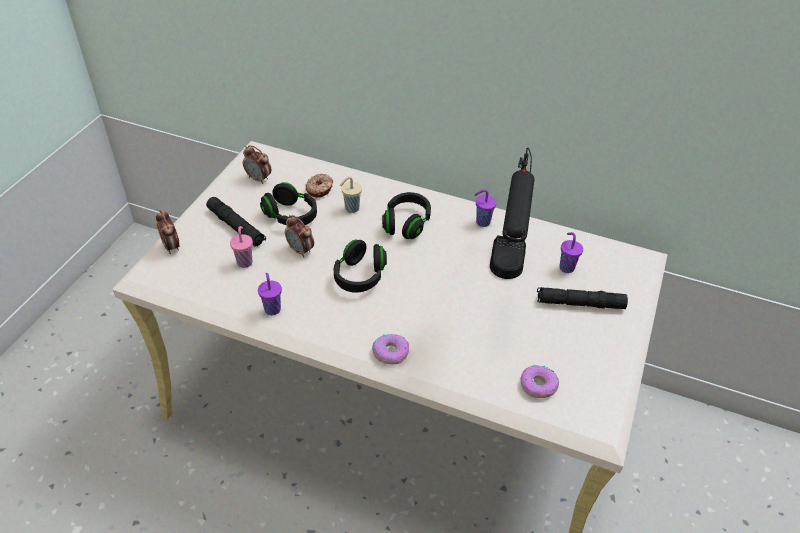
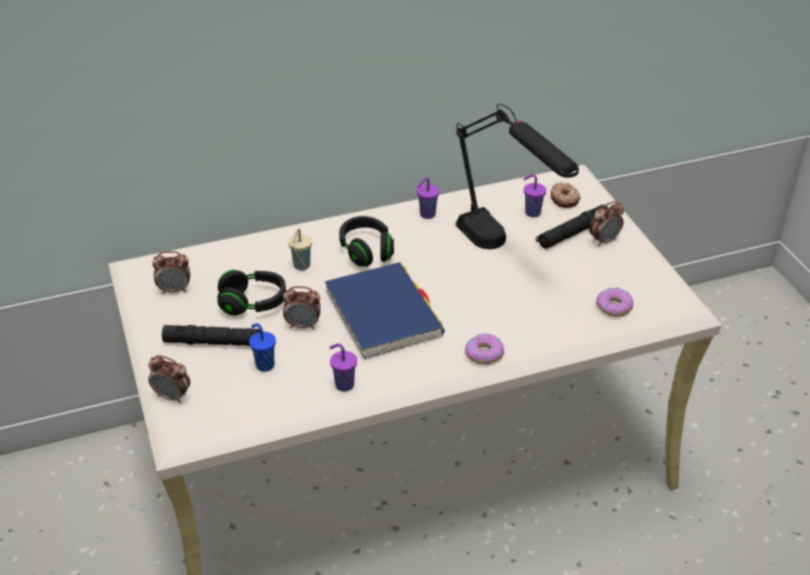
camera: 40 degrees left, 5 degrees down
(245, 262) = (264, 365): pink cup -> blue cup
(320, 189) = (249, 266): donut -> donut (564, 199)
(360, 276) = (383, 314): black headphones -> blue book
(600, 325) = (604, 240): none -> alarm clock

